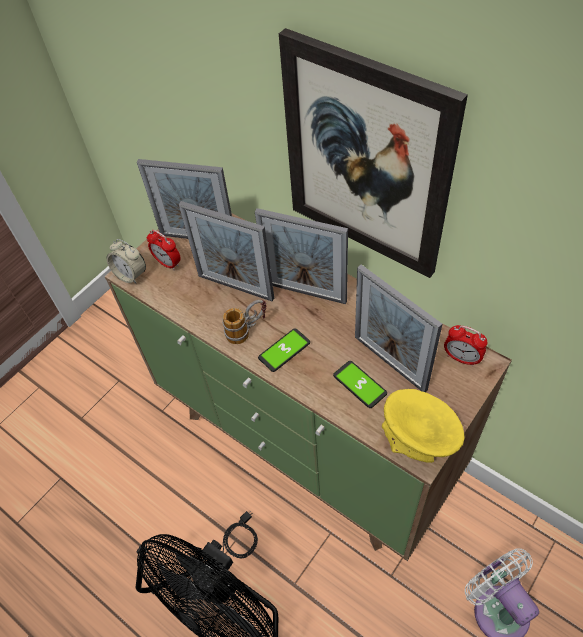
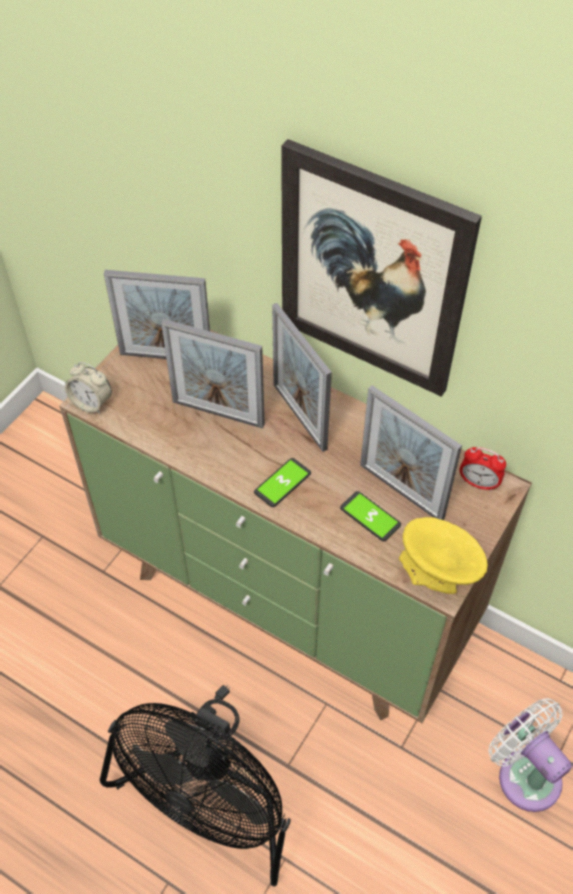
camera: 10 degrees left, 0 degrees up
(168, 263) = (134, 388): alarm clock -> none
(247, 330) = (238, 462): mug -> none
(305, 292) = (299, 416): picture frame -> picture frame turned 45 degrees clockwise

